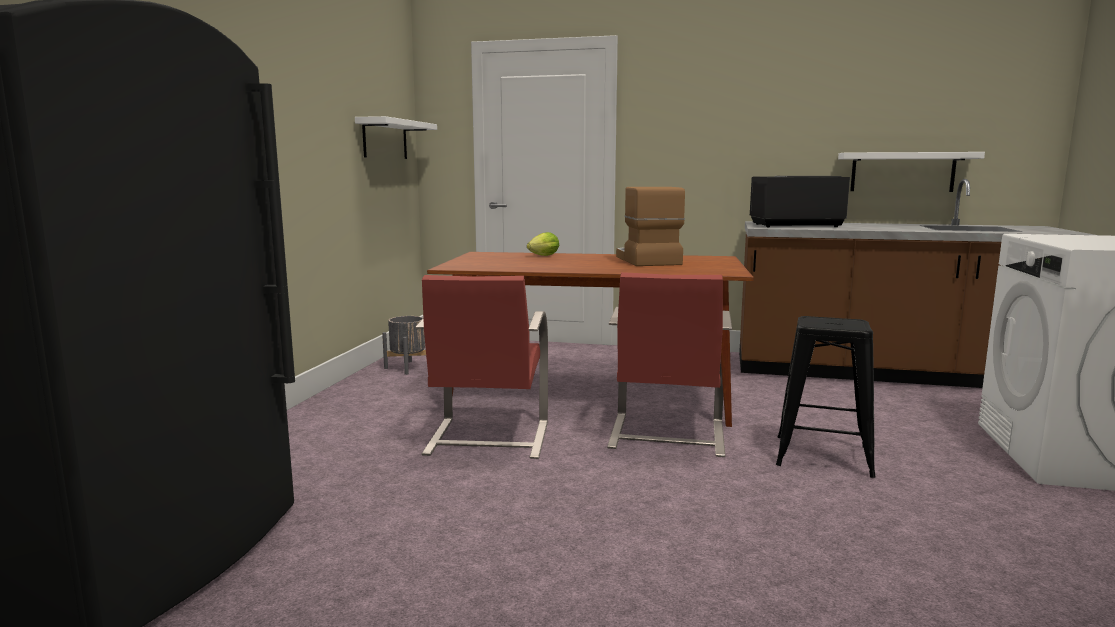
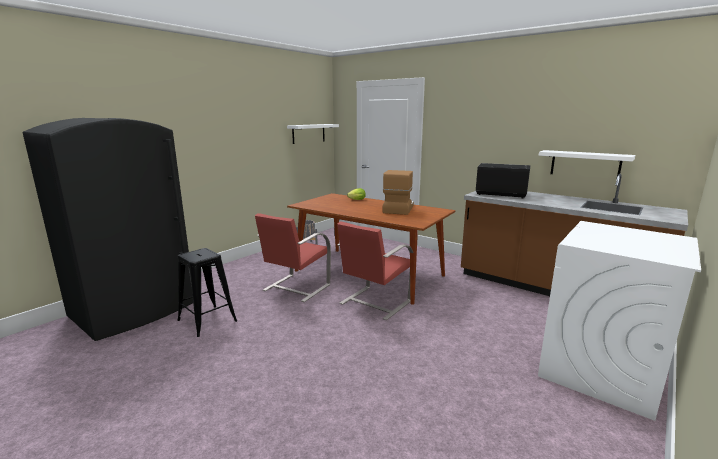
camera: 25 degrees right, 5 degrees up
(823, 456) = (437, 331): black stool -> black stool (207, 320)

